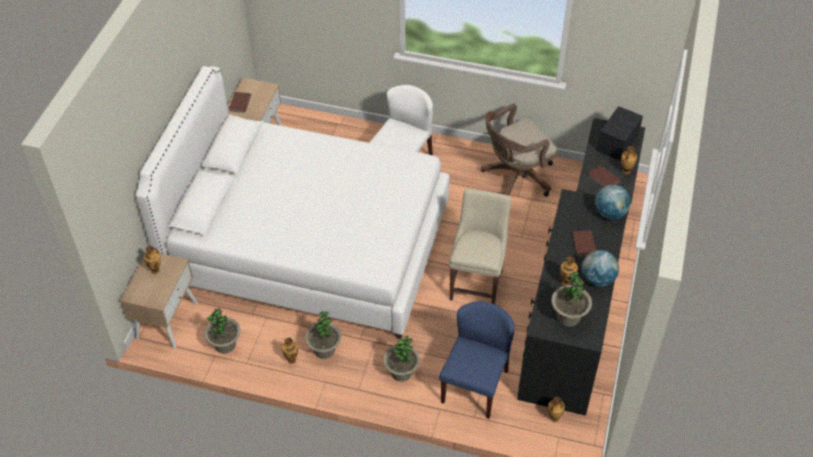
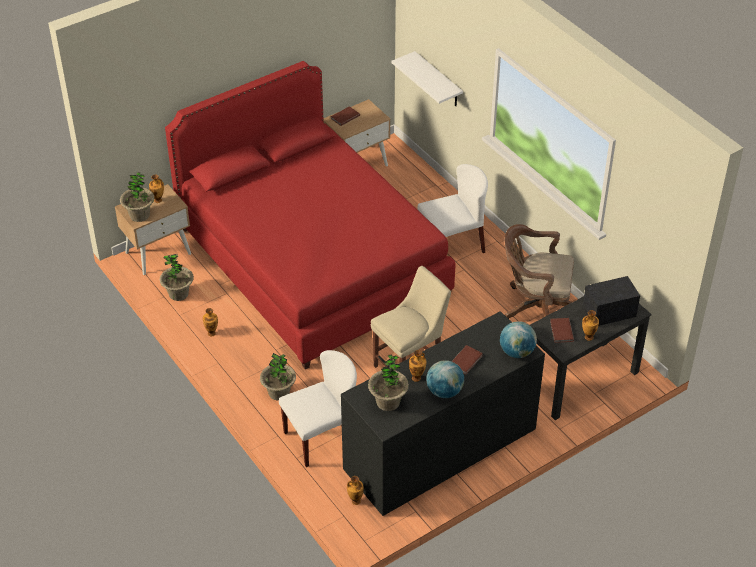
camera: 40 degrees right, 5 degrees down
(309, 245) = (312, 262): white bed -> red bed
(317, 27) = (438, 80): none -> white shelf
(324, 350) = (241, 341): potted plant -> potted plant (139, 215)
(474, 386) = (322, 438): blue chair -> white chair

